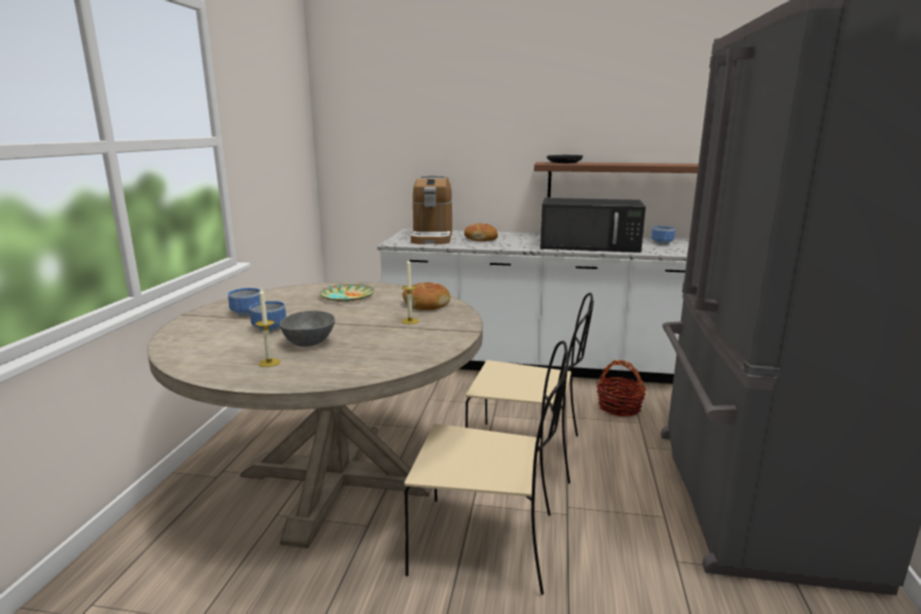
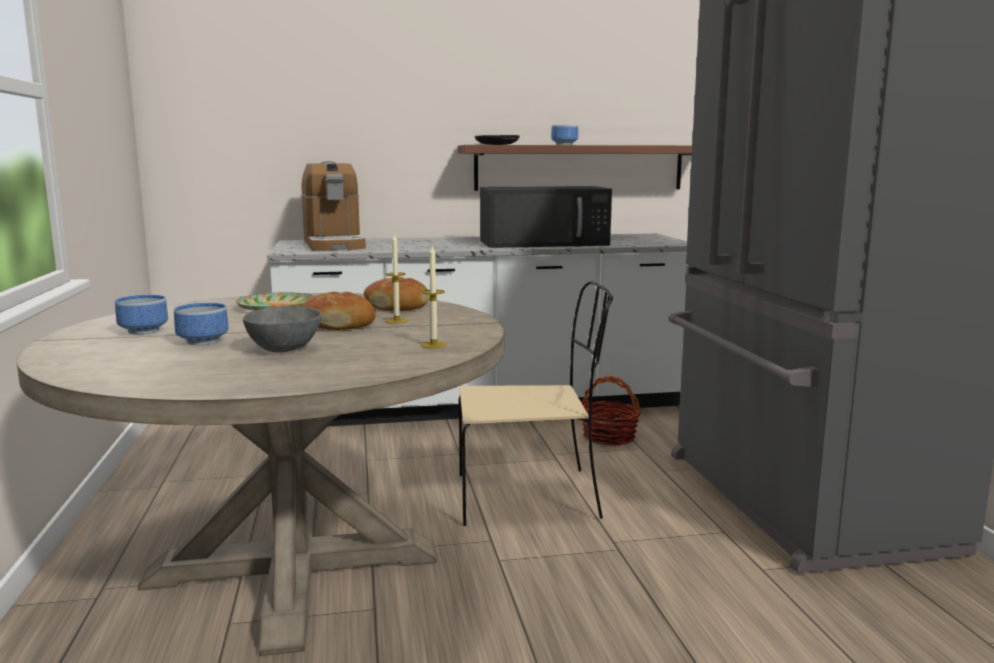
camera: 20 degrees left, 5 degrees down
(269, 362) = (252, 370): candle -> candle (434, 345)
(481, 238) = (401, 243): bread -> bread (338, 324)
(487, 544) = (544, 596): beige chair -> none
(662, 243) = (622, 238): bowl -> bowl (564, 144)

